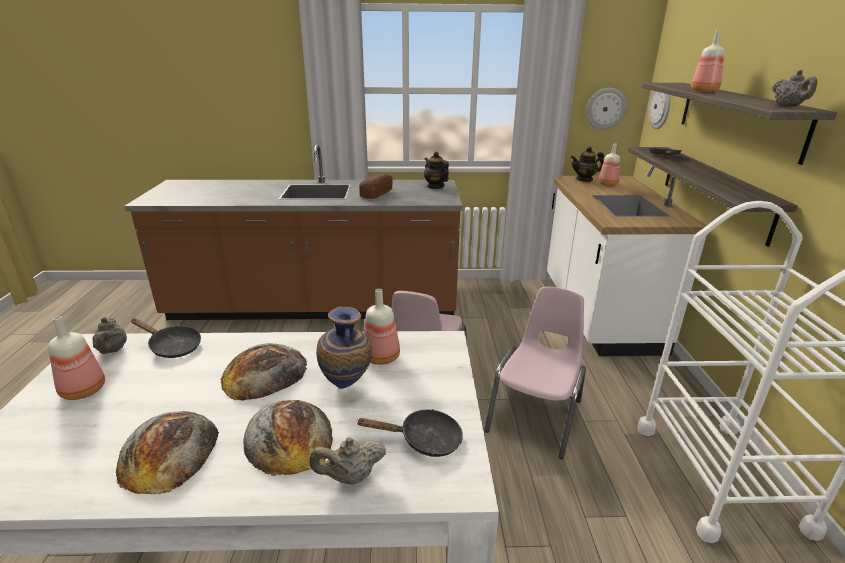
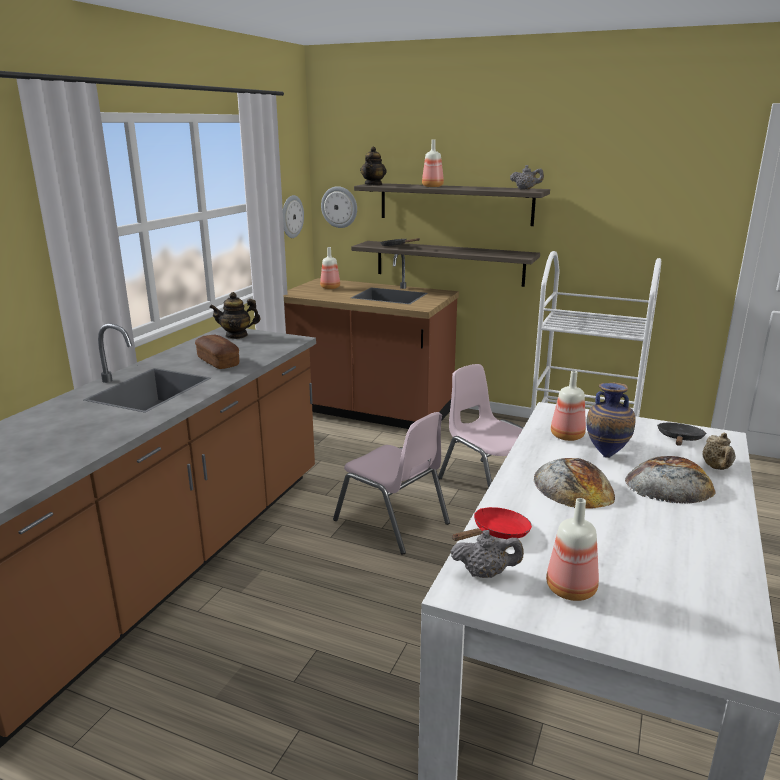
camera: 65 degrees left, 5 degrees down
(169, 451) = (683, 536): bread -> none
(172, 346) = (497, 533): black frying pan -> red frying pan
(584, 179) = (305, 290): teapot -> teapot (373, 184)
(597, 313) = (369, 411): white counter -> brown counter

